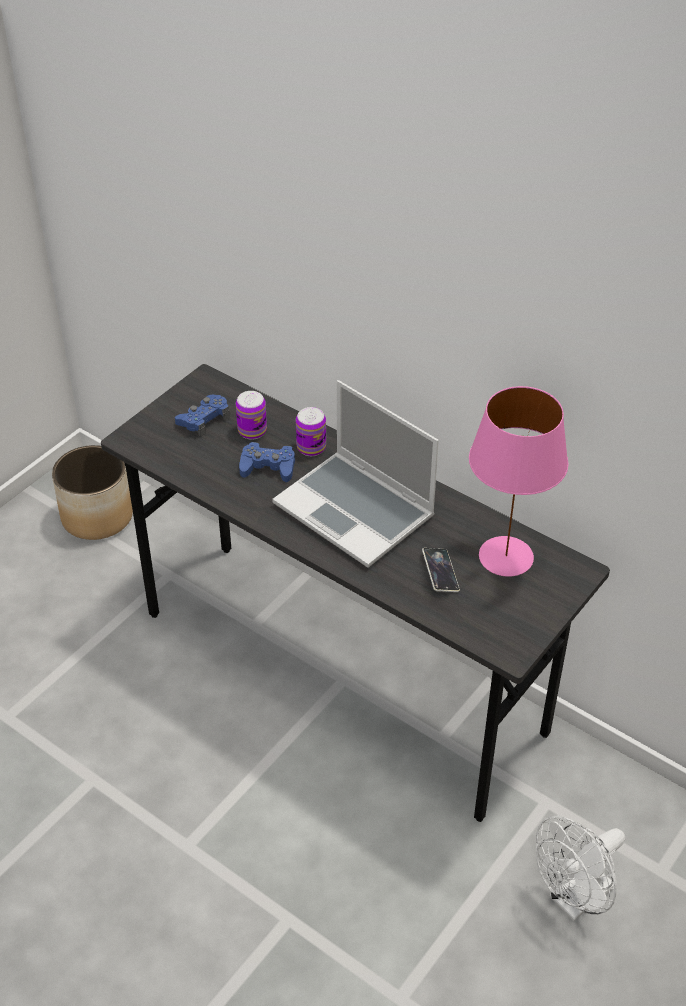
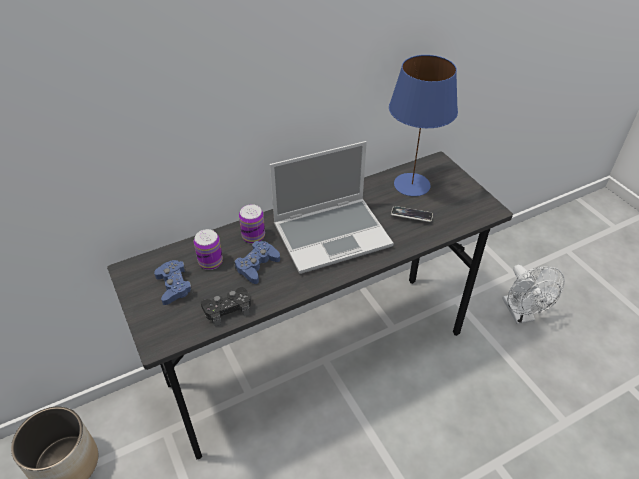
camera: 65 degrees left, 0 degrees up
(195, 469) = (227, 309): none -> black game controller
(505, 555) = (411, 184): pink table lamp -> blue table lamp

